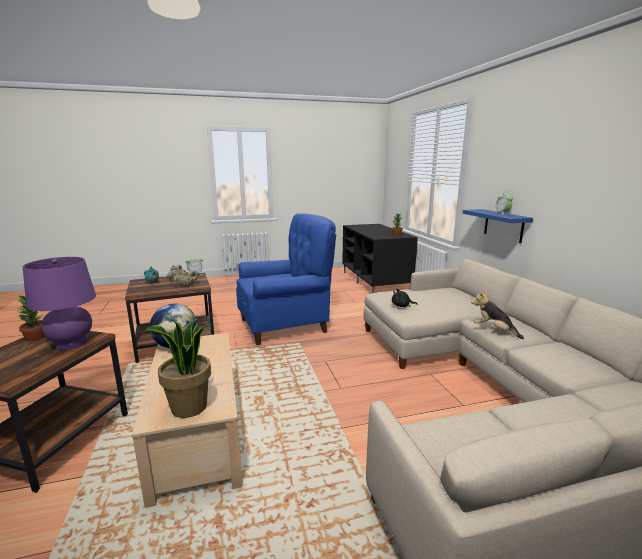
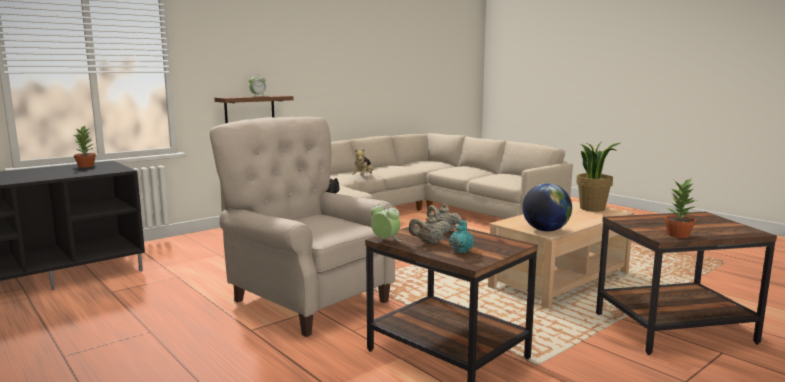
camera: 115 degrees left, 5 degrees down
(71, 343) = (646, 221): purple table lamp -> none
(287, 325) = (306, 299): blue armchair -> beige armchair
(503, 225) = (249, 109): blue shelf -> brown shelf

